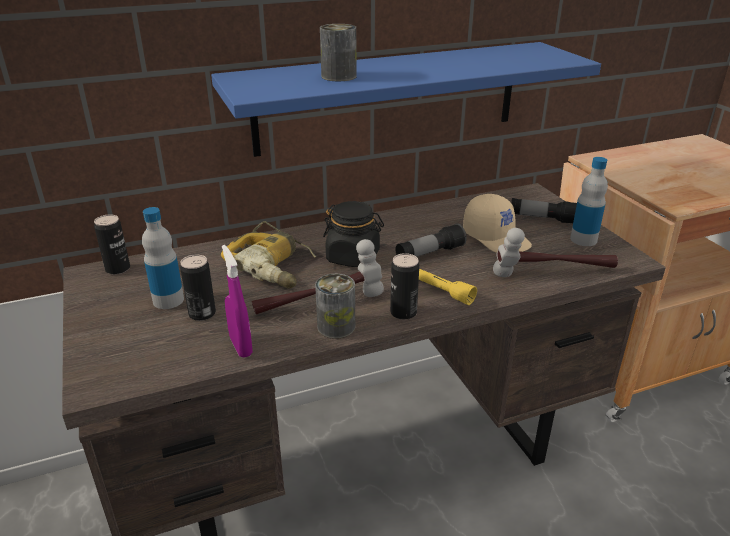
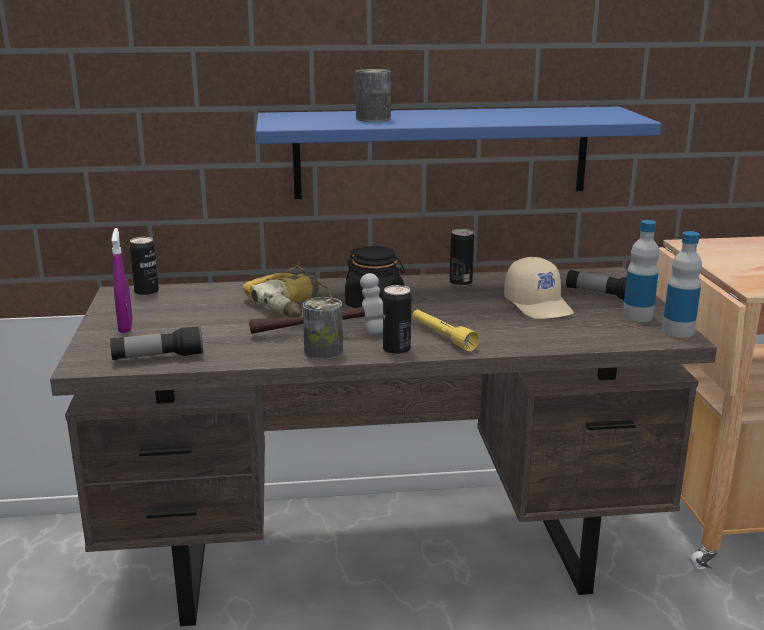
camera: 15 degrees right, 10 degrees down
(168, 300) = (179, 317): bottle -> bottle (678, 331)
(202, 314) = (204, 330): can -> can (460, 282)
(241, 346) = (225, 355): purple spray bottle -> purple spray bottle (125, 327)
(429, 253) = (456, 310): flashlight -> flashlight (158, 357)
(553, 273) = (580, 338): hammer -> none

